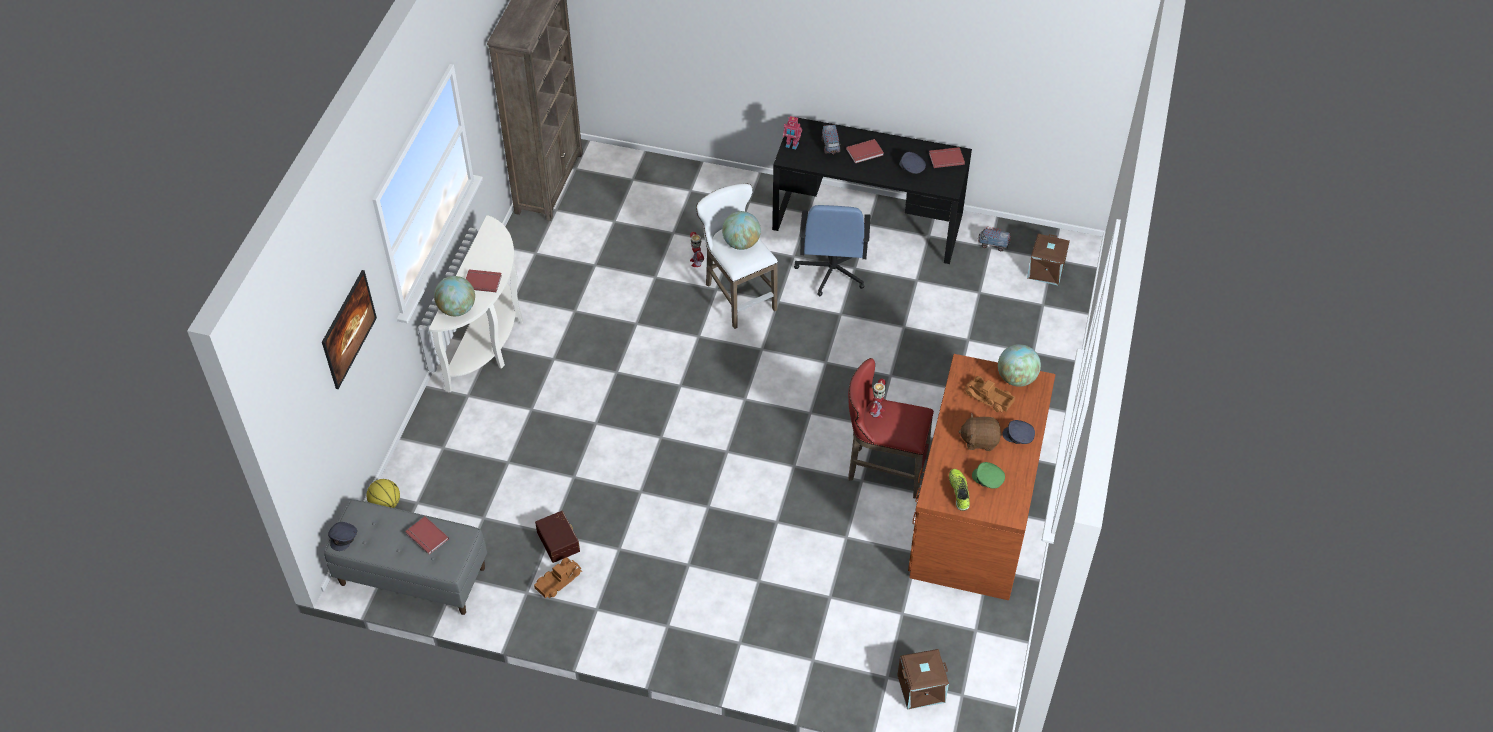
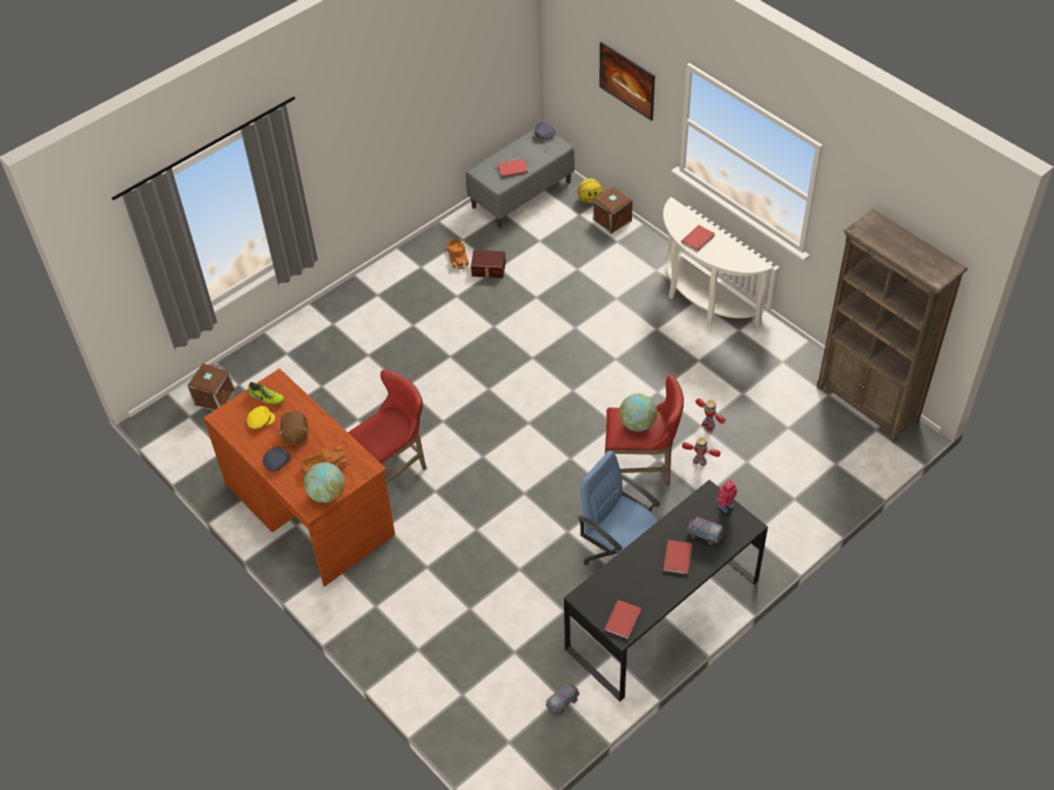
camera: 125 degrees right, 0 degrees up
(457, 309) = (679, 217): globe -> none
(737, 295) = (641, 471): white stool -> red stool
(877, 412) = (395, 421): toy robot -> toy robot (708, 424)
(911, 167) = (631, 584): grey cap -> none
(979, 440) = (295, 435): brown plush toy -> brown plush toy turned 135 degrees clockwise
(988, 479) = (260, 420): green cap -> yellow cap
(1046, 270) = (498, 726): brown storage box -> brown storage box (611, 220)

